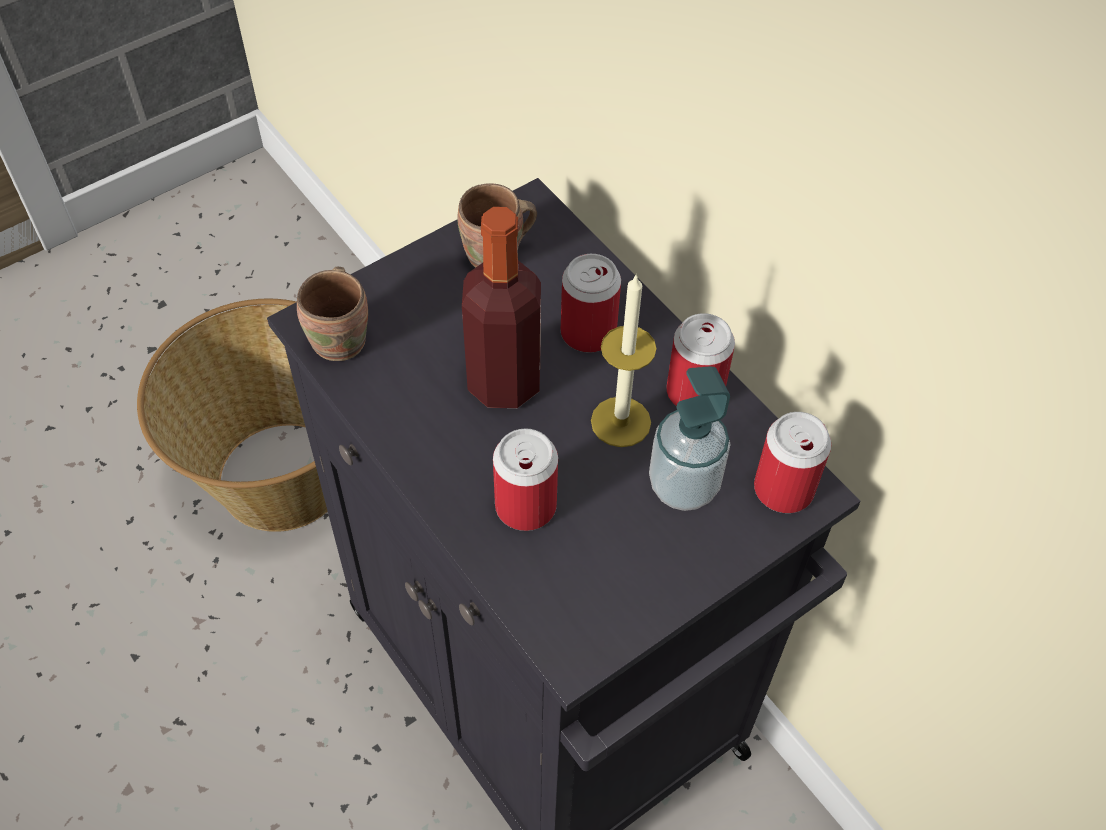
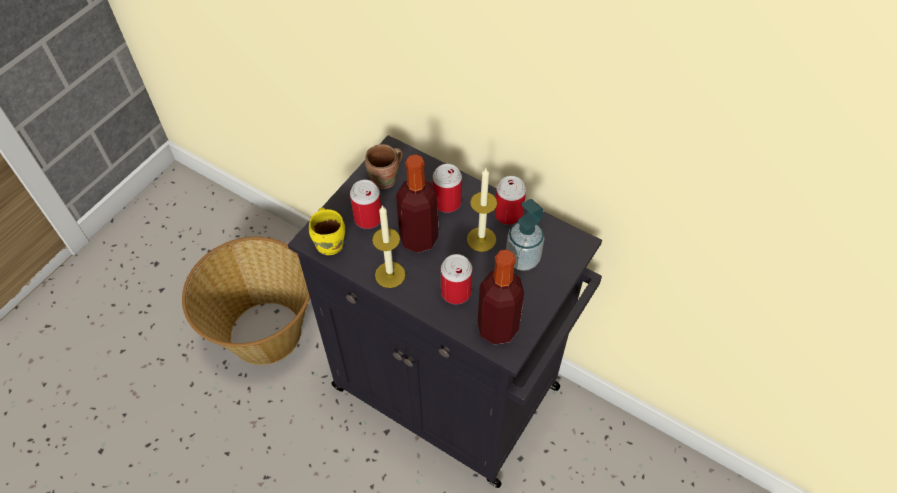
camera: 20 degrees left, 0 degrees up
(343, 339) = (331, 243): brown mug -> yellow mug
(419, 431) = (390, 274): none -> candle
(573, 602) = (497, 328): none -> bottle
(783, 489) = (567, 245): can -> can (368, 218)

